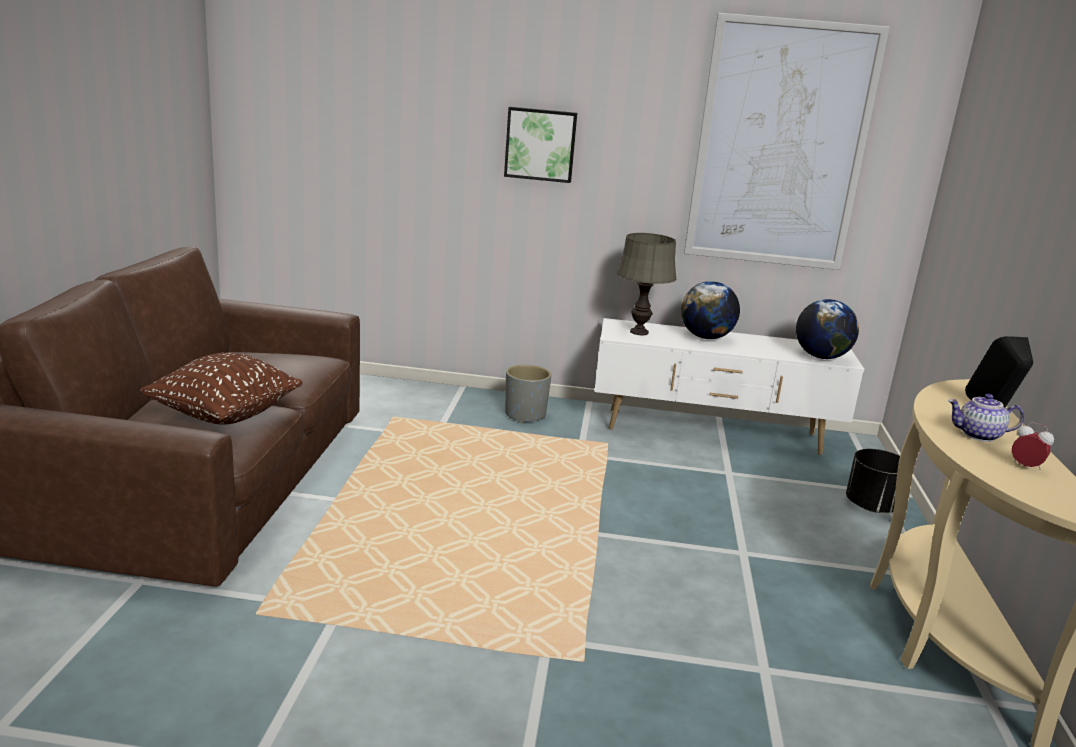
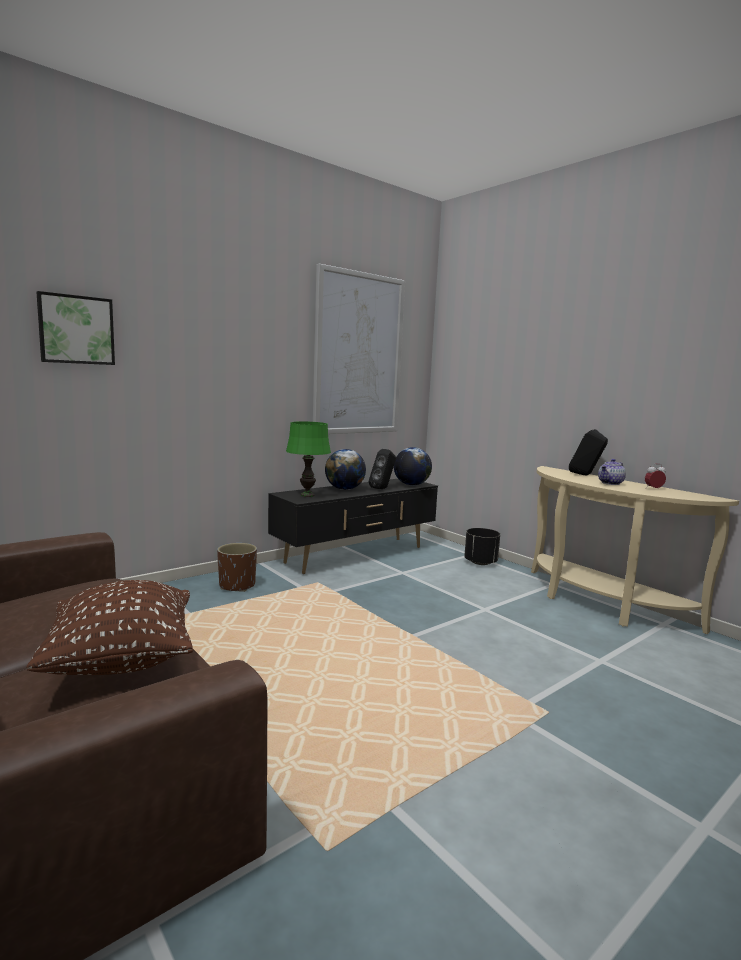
camera: 45 degrees left, 10 degrees down
(525, 415) = (237, 585): grey planter -> brown planter
(540, 144) = (205, 360): picture -> picture (76, 330)
(639, 332) = (307, 495): grey table lamp -> green table lamp
(713, 433) = (356, 555): white tv stand -> black tv stand
(761, 350) = (383, 488): none -> black speaker

